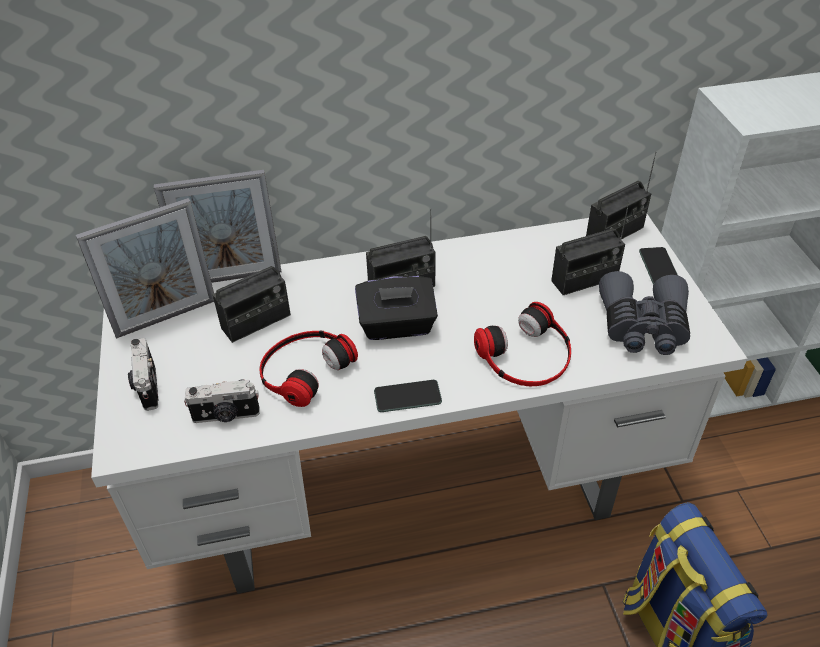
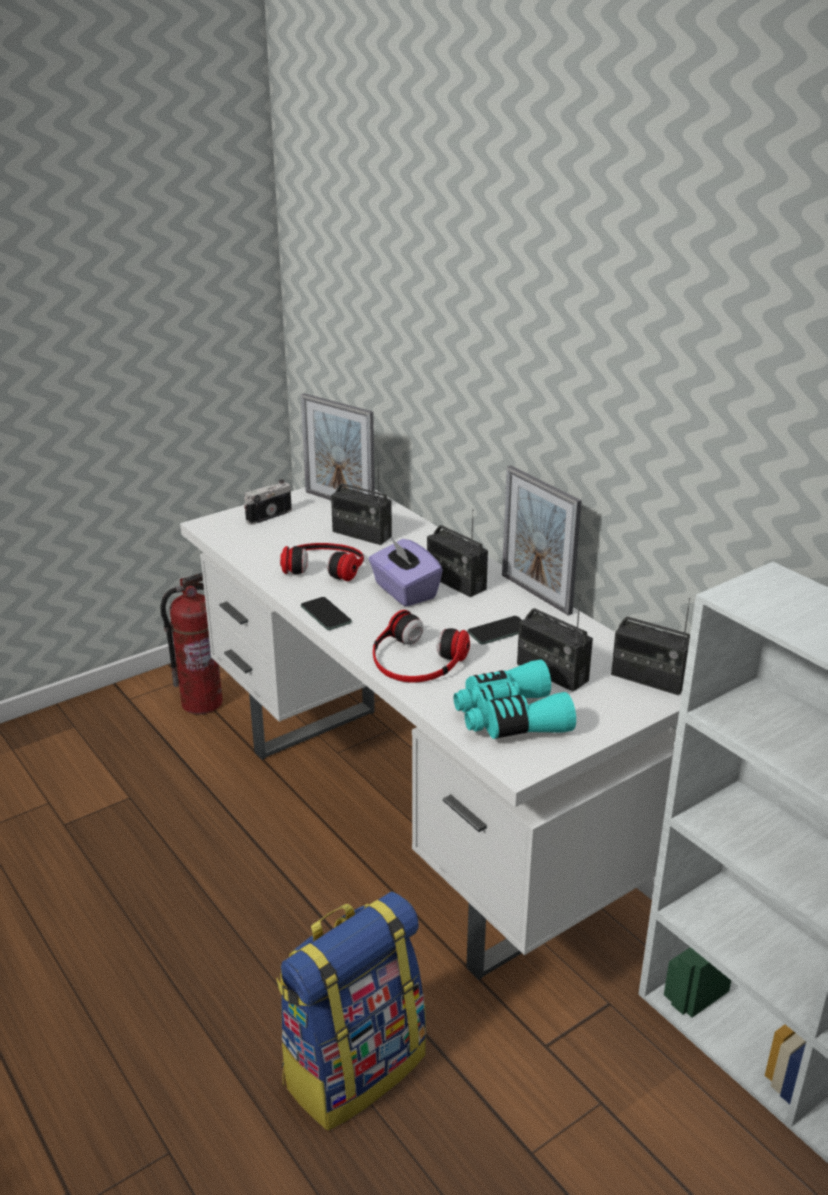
camera: 65 degrees right, 15 degrees down
(114, 622) = (202, 702): none -> fire extinguisher
(226, 416) = (258, 550): camera -> none
(232, 278) = (403, 512): picture frame -> picture frame (535, 594)
(397, 326) = (404, 591): black tissue box -> purple tissue box
(643, 326) = (510, 718): grey binoculars -> turquoise binoculars
(659, 267) = (617, 715): phone -> phone (499, 631)

